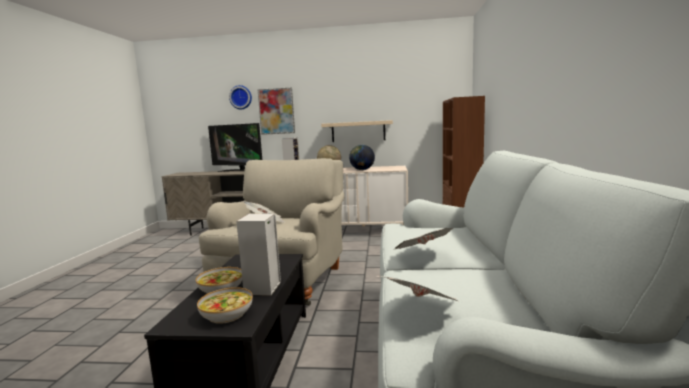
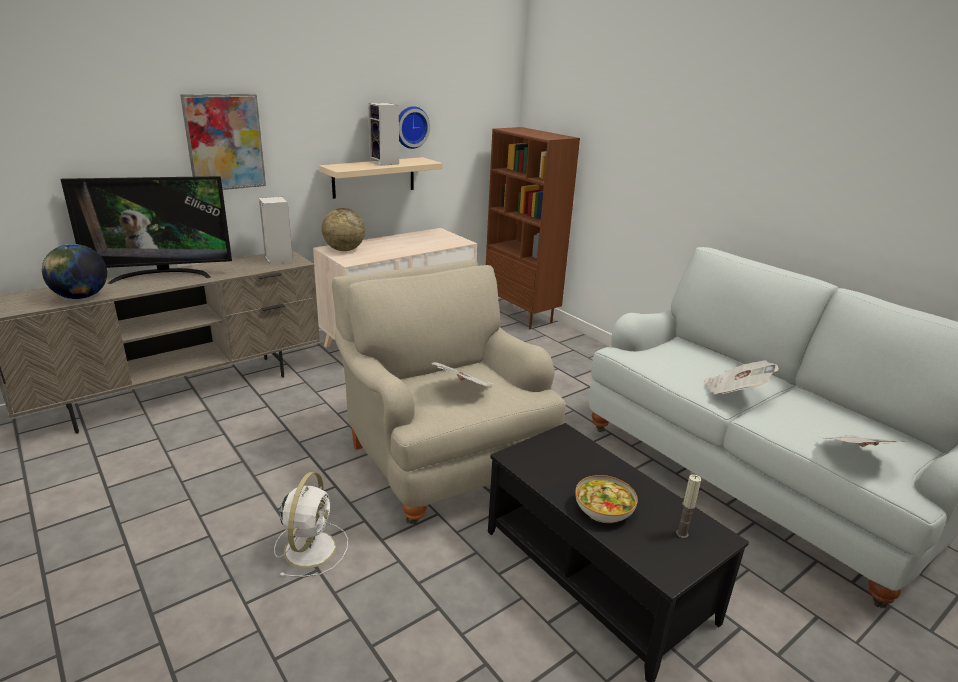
camera: 45 degrees left, 15 degrees up
(174, 291) = (311, 547): none -> white fan
(226, 314) = (682, 533): bowl -> candle
(241, 97) = (139, 111): wall clock -> wall clock (410, 127)
(263, 289) = (641, 488): speaker -> speaker (385, 163)
(362, 170) = (407, 247): globe -> globe (81, 297)

